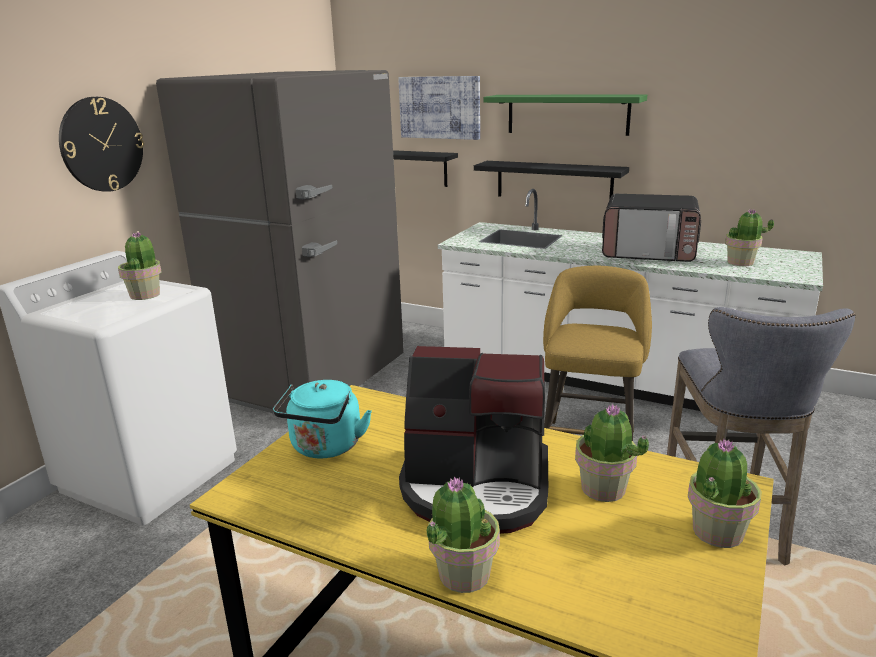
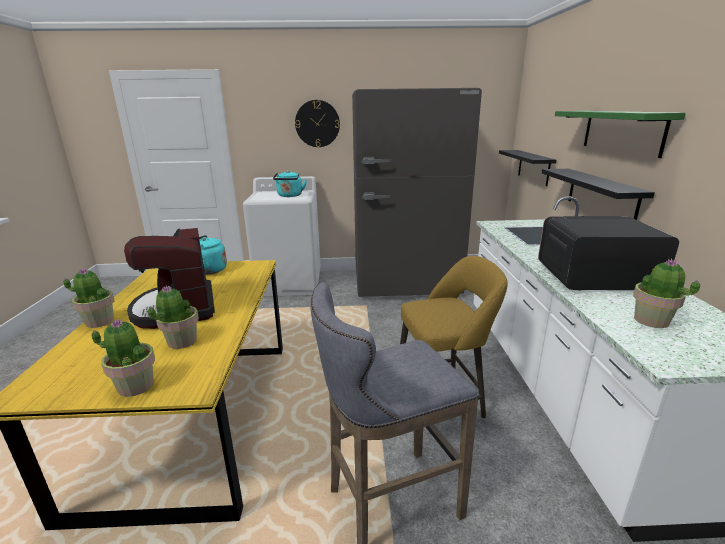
camera: 60 degrees right, 0 degrees up
(145, 295) = (290, 196): potted plant -> turquoise kettle
(439, 107) = (555, 121): picture -> none
(649, 252) = (594, 277): microwave -> microwave turned 105 degrees clockwise

